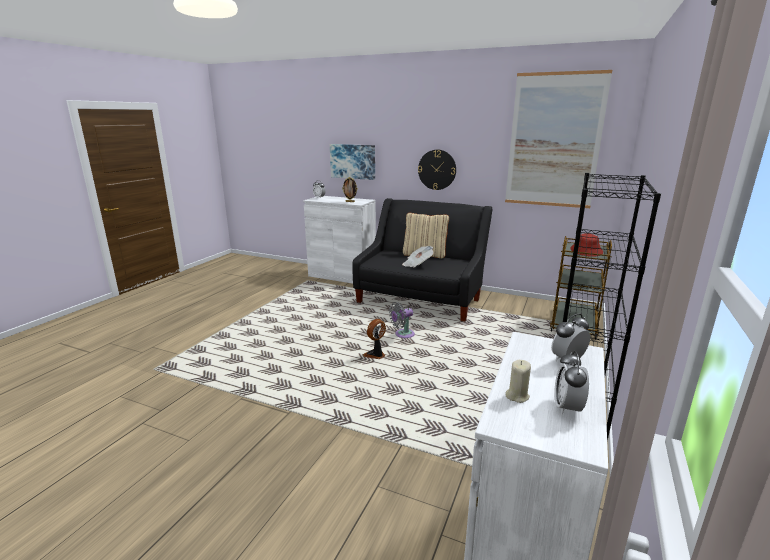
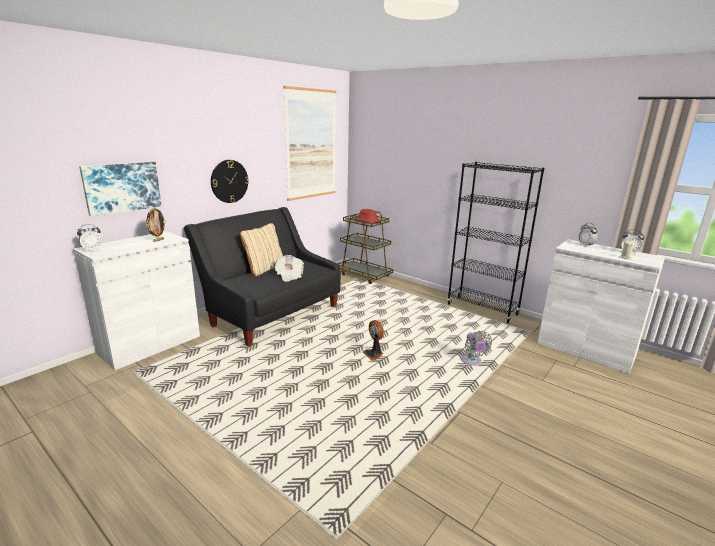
camera: 75 degrees left, 0 degrees up
(402, 335) = (342, 335): grey fan -> grey fan (472, 362)

